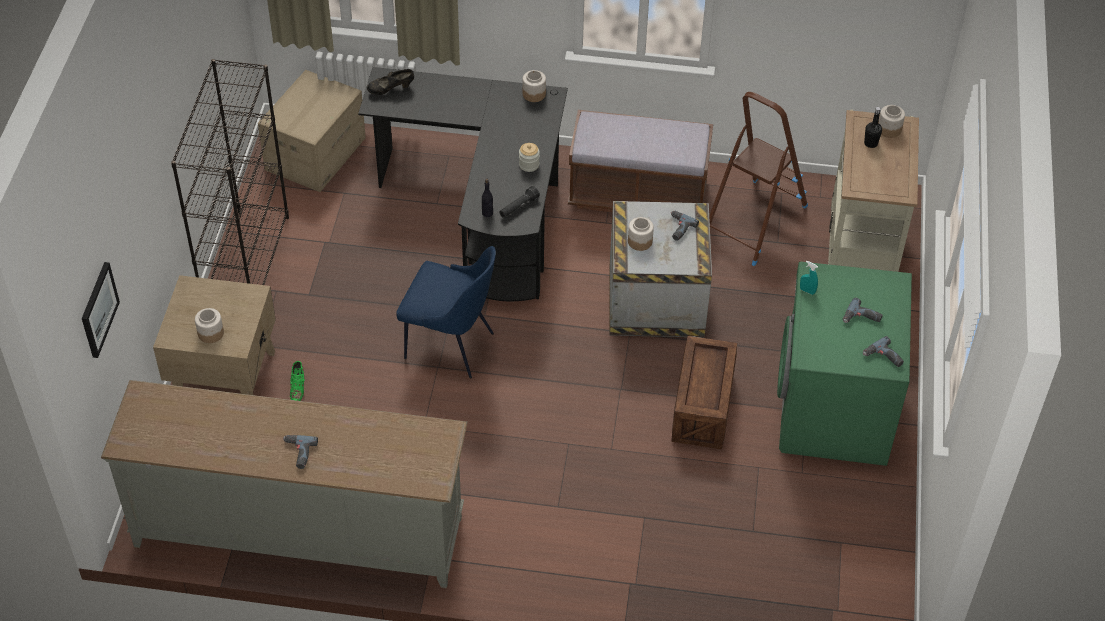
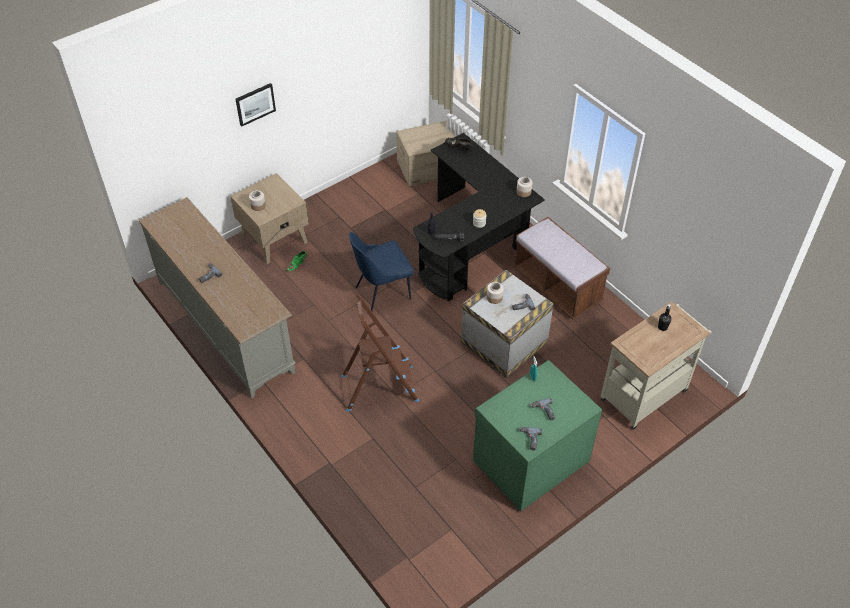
camera: 45 degrees right, 0 degrees up
(98, 309) = (175, 148): picture -> picture (255, 104)
(246, 263) = (341, 196): black bookcase -> none
(450, 345) = (382, 293): blue chair -> blue chair turned 90 degrees clockwise
(702, 408) = (463, 410): crate -> none
(755, 220) = (604, 340): brown step ladder -> brown step ladder (380, 388)
(889, 129) = (683, 327): jar -> none

